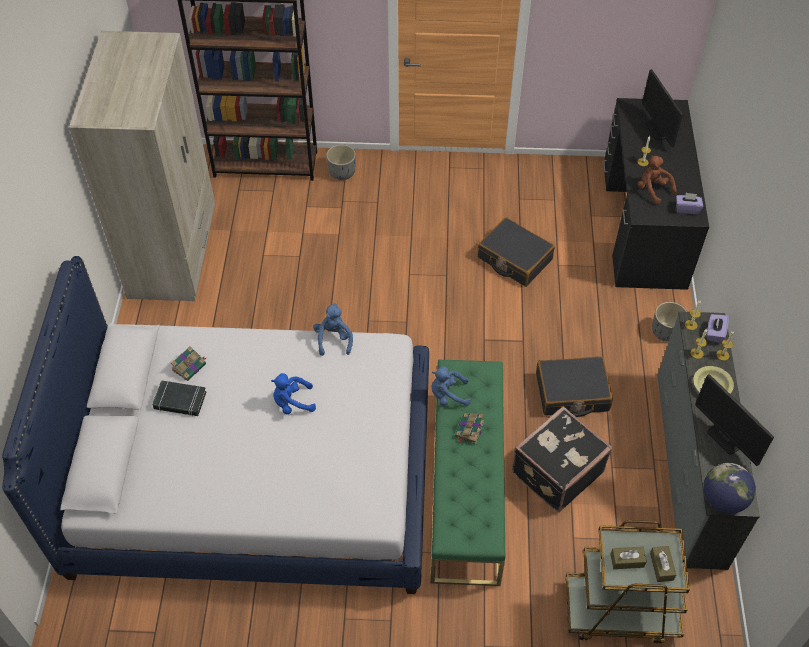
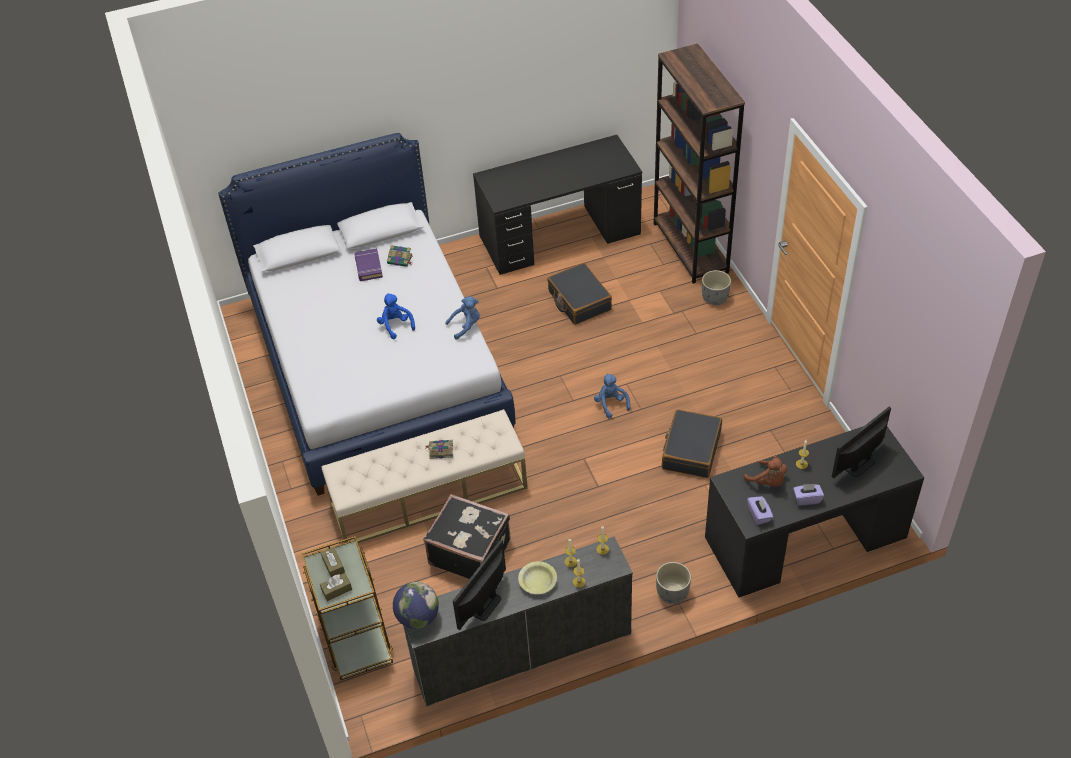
camera: 70 degrees right, 5 degrees down
(173, 251) = (560, 235): beige wardrobe -> black desk
(180, 401) = (368, 267): black book -> purple book
(448, 395) = (469, 426): blue plush toy -> blue plush toy (611, 404)
(466, 484) = (429, 494): green bench -> beige bench
(572, 393) = (559, 539): black suitcase -> black suitcase (579, 301)
(653, 190) = (767, 481): brown plush toy -> brown plush toy turned 105 degrees clockwise
(715, 333) = (602, 570): purple tissue box -> purple tissue box (807, 499)

